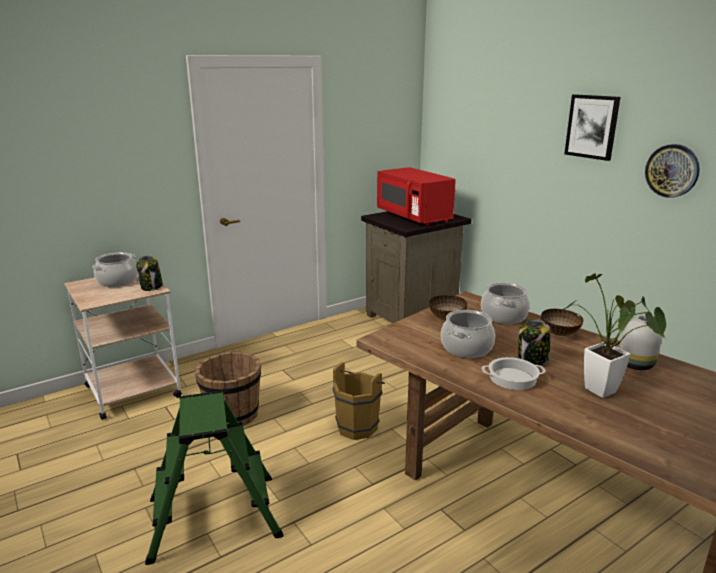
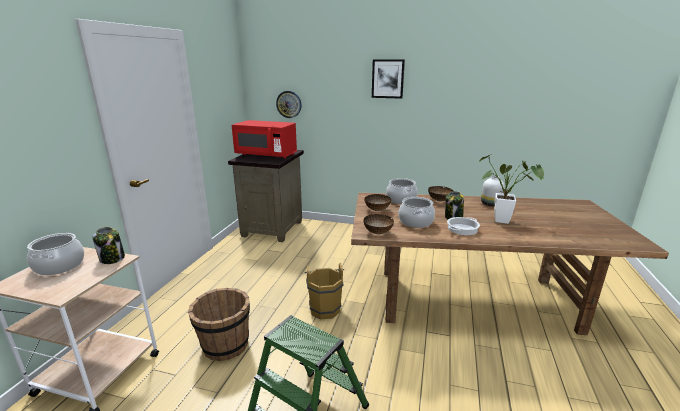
camera: 40 degrees left, 0 degrees up
(396, 343) = (378, 233): none -> bowl
(672, 170) = (441, 100): wall clock -> wall clock (289, 104)

